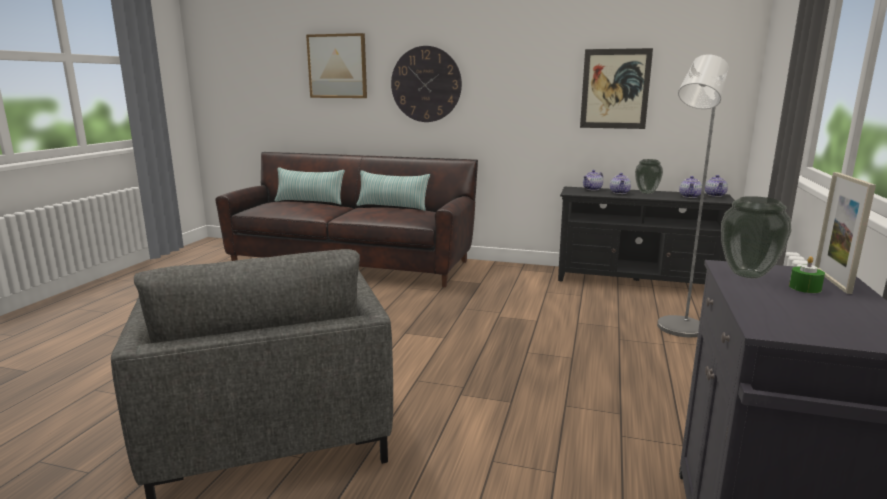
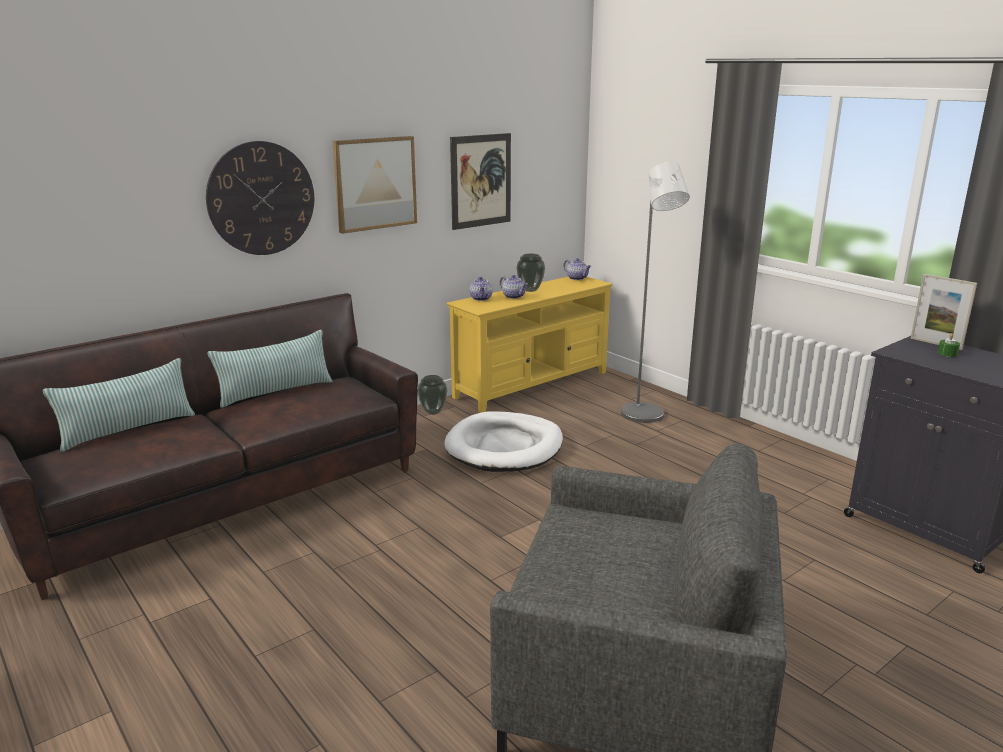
camera: 55 degrees left, 5 degrees up
(337, 66) = (99, 184): picture -> picture (375, 183)
(524, 300) = (504, 447): none -> white dog bed
(636, 281) = (531, 385): black tv stand -> yellow tv stand
(690, 196) = (568, 285): teapot -> none
(747, 274) = (913, 354): vase -> vase (432, 412)

